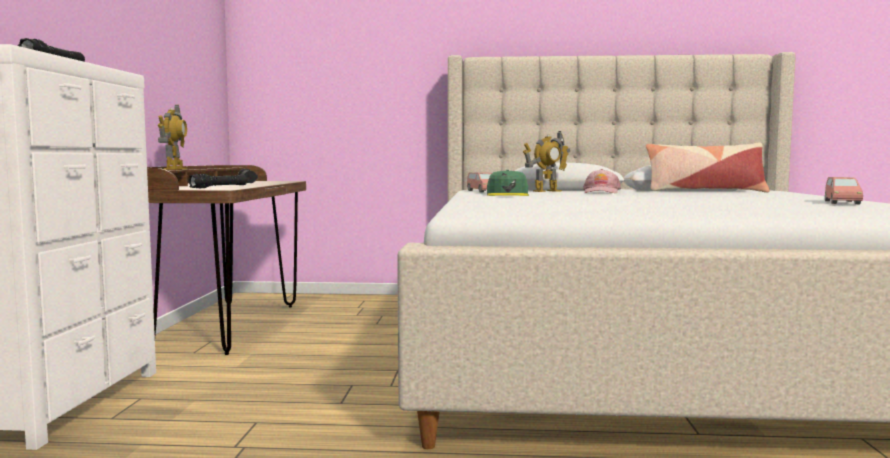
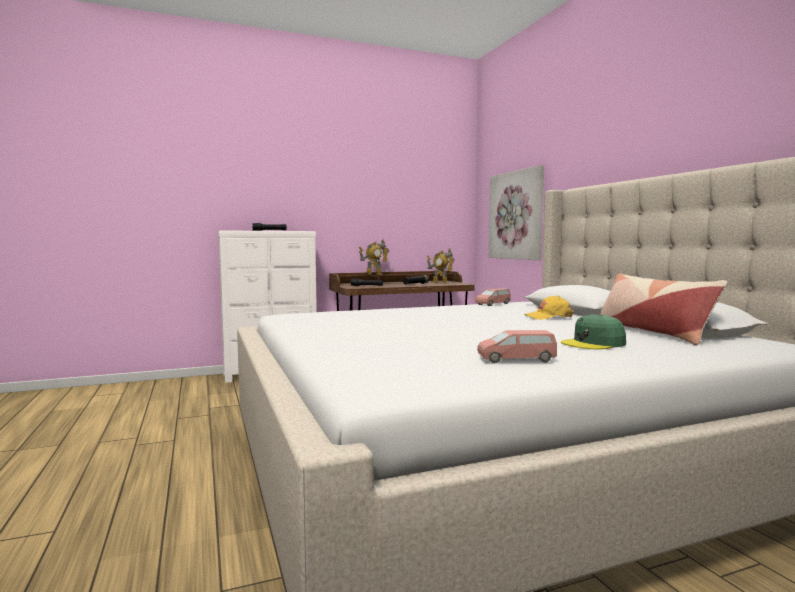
camera: 65 degrees right, 0 degrees up
(339, 84) = (516, 215): none -> picture
(508, 194) = (459, 308): green cap -> green cap (593, 343)
(546, 191) = (529, 310): toy robot -> toy robot (440, 283)
(601, 192) = (548, 317): pink cap -> yellow cap

